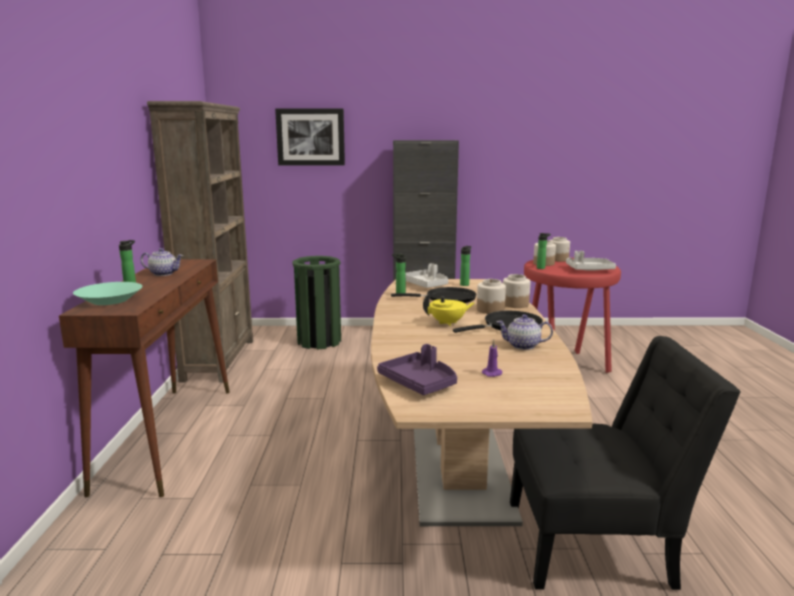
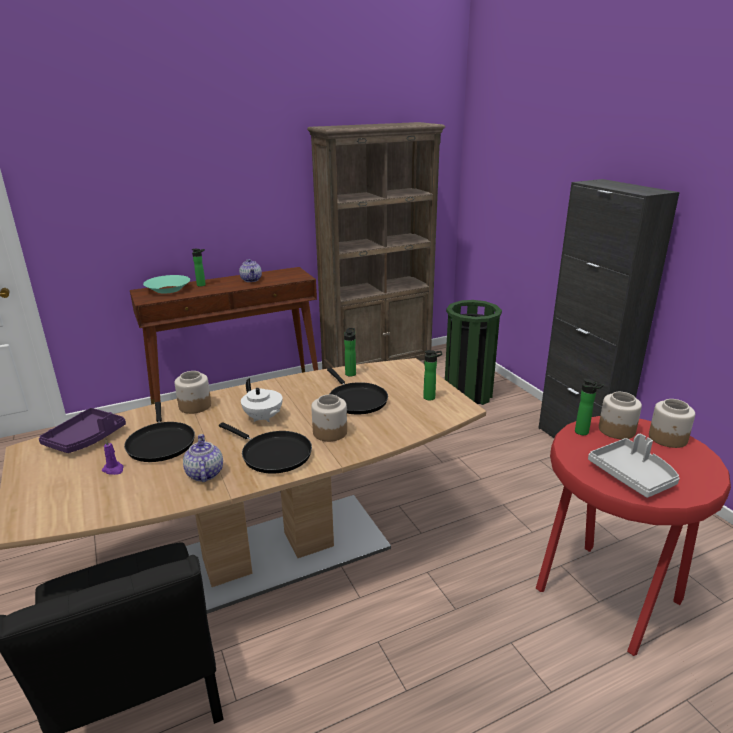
camera: 65 degrees right, 10 degrees up
(310, 137) = (530, 162): picture -> none
(426, 285) = (404, 377): grey tray -> none
(448, 323) = (263, 418): yellow teapot -> white teapot
(458, 356) = (160, 443): none -> black frying pan
(515, 304) = (367, 444): jar -> jar (194, 406)

